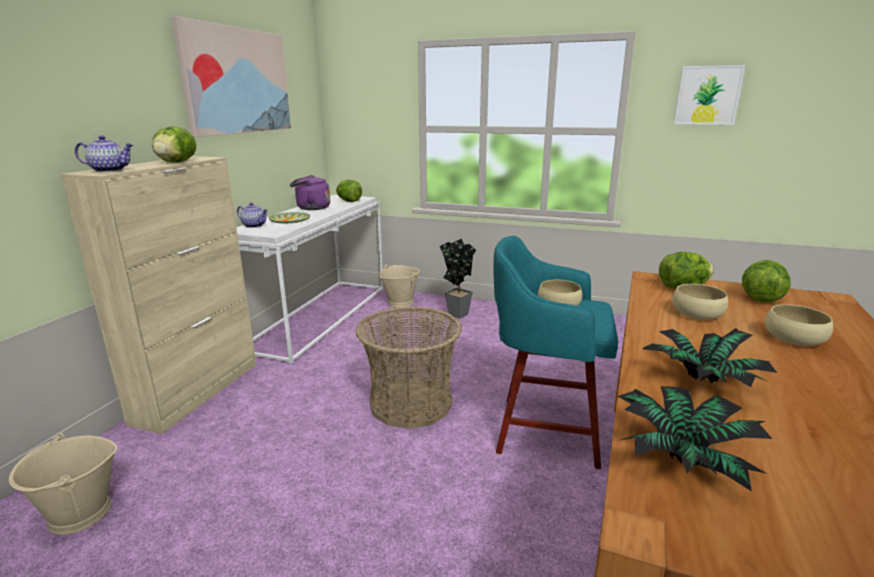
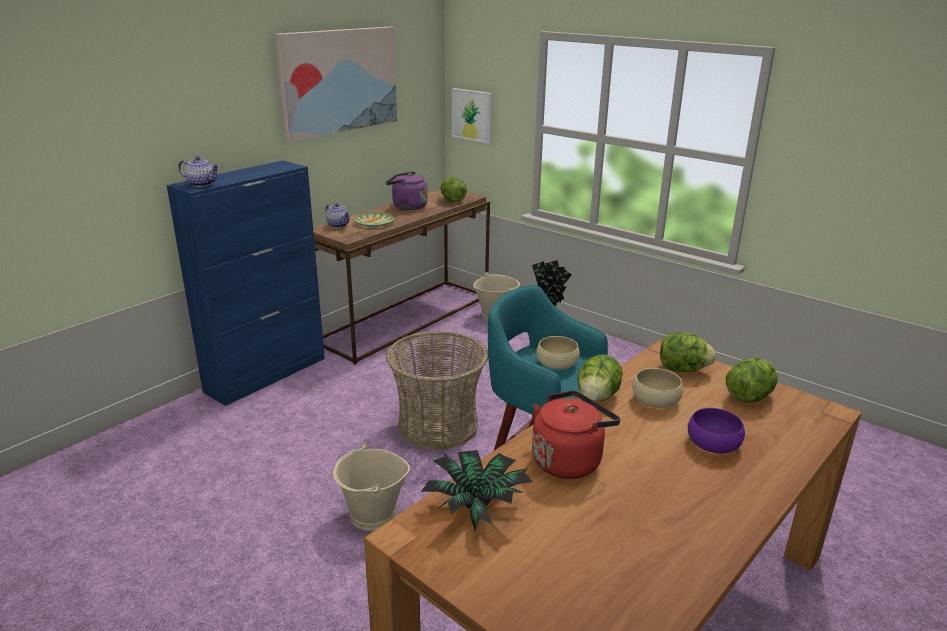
camera: 20 degrees right, 5 degrees up
(79, 514) = (151, 454): beige bucket -> beige bucket (372, 515)
(176, 162) = (259, 174): lettuce -> lettuce (597, 397)
(198, 391) = (267, 374): beige cabinet -> blue cabinet
(319, 316) = (405, 318): white console table -> brown console table
(702, 382) = (569, 460): potted plant -> red kettle
(707, 95) = (854, 134): picture -> picture (472, 115)
(793, 339) = (713, 443): beige bowl -> purple bowl

